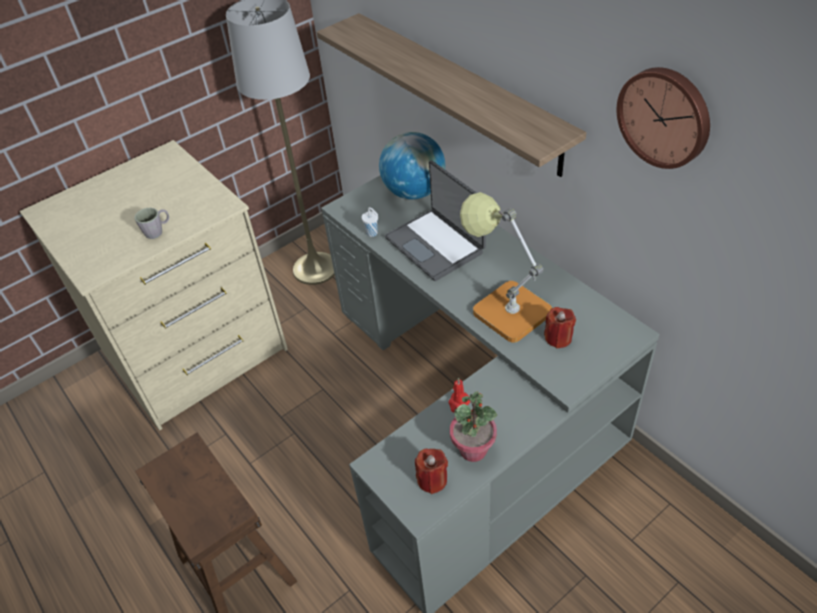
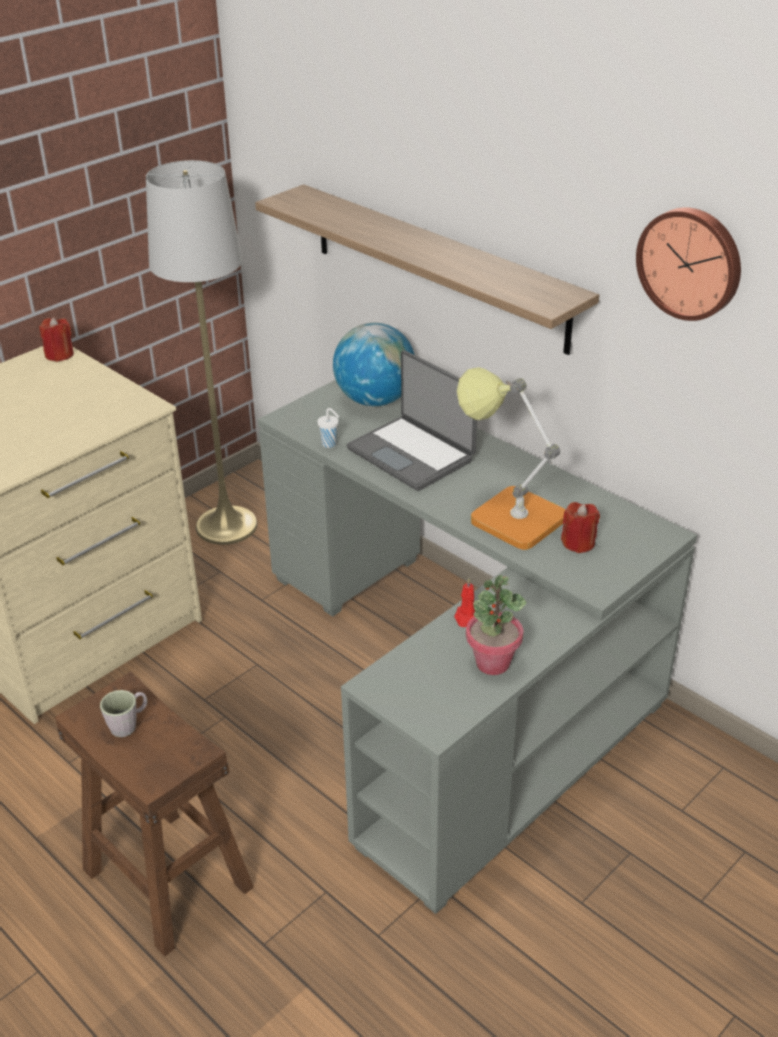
camera: 10 degrees left, 10 degrees down
(158, 231) = (62, 434): grey mug -> grey mug (128, 724)
(432, 480) = (447, 695): red candle -> red candle (59, 355)

